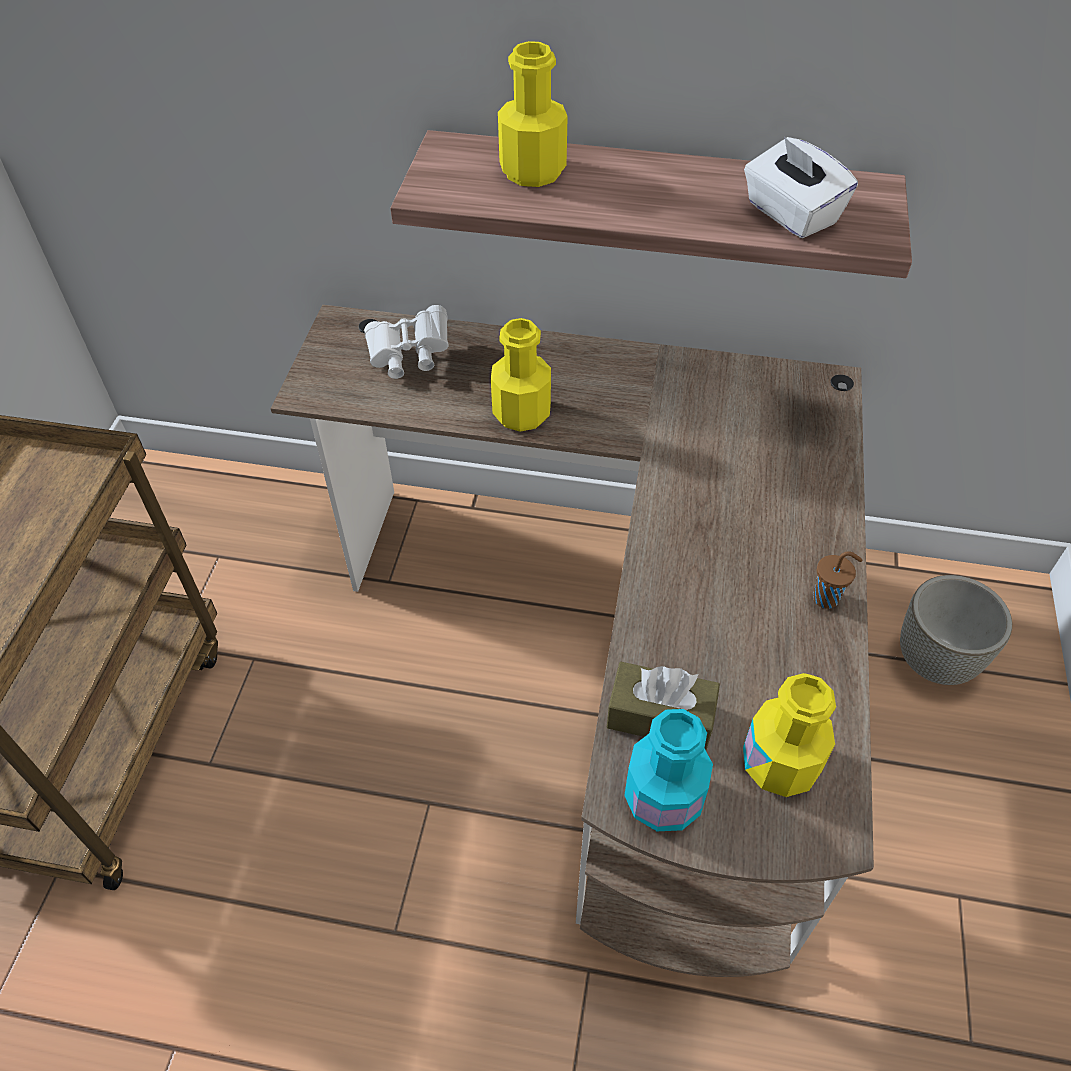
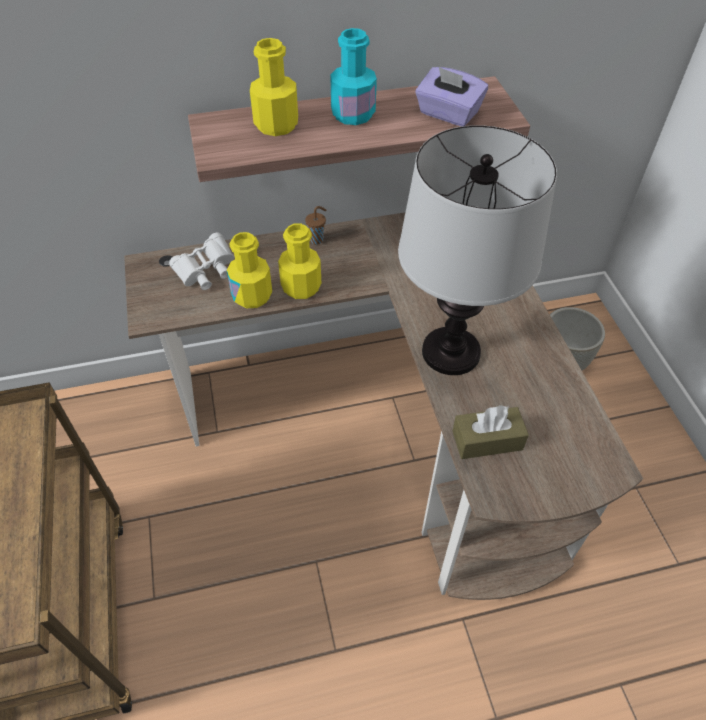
camera: 25 degrees left, 0 degrees up
(663, 798) = (515, 486): turquoise bottle -> turquoise bottle (353, 114)
(678, 572) = (450, 352): none -> table lamp
(779, 764) = (565, 441): yellow bottle -> yellow bottle (252, 296)
(790, 214) = (448, 114): white tissue box -> purple tissue box
(827, 598) = (539, 338): brown cup -> brown cup (317, 239)

